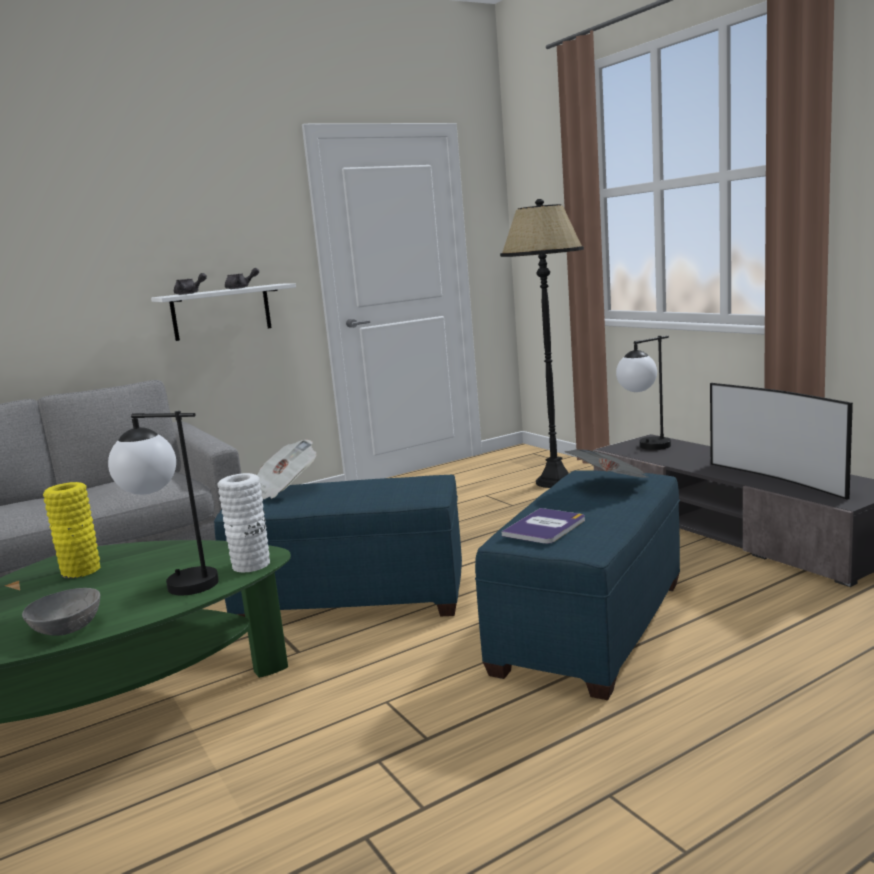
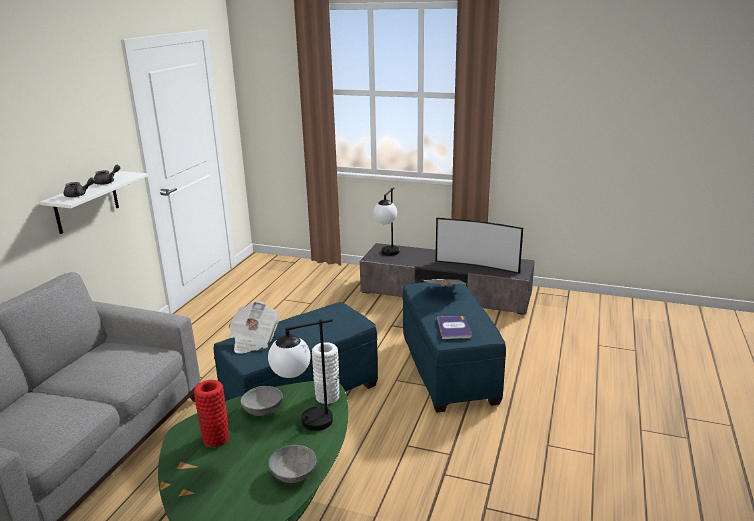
camera: 40 degrees left, 10 degrees up
(81, 570) = (216, 438): yellow vase -> red vase
(169, 558) = (263, 410): none -> grey bowl
(555, 482) = (315, 280): black floor lamp -> none

